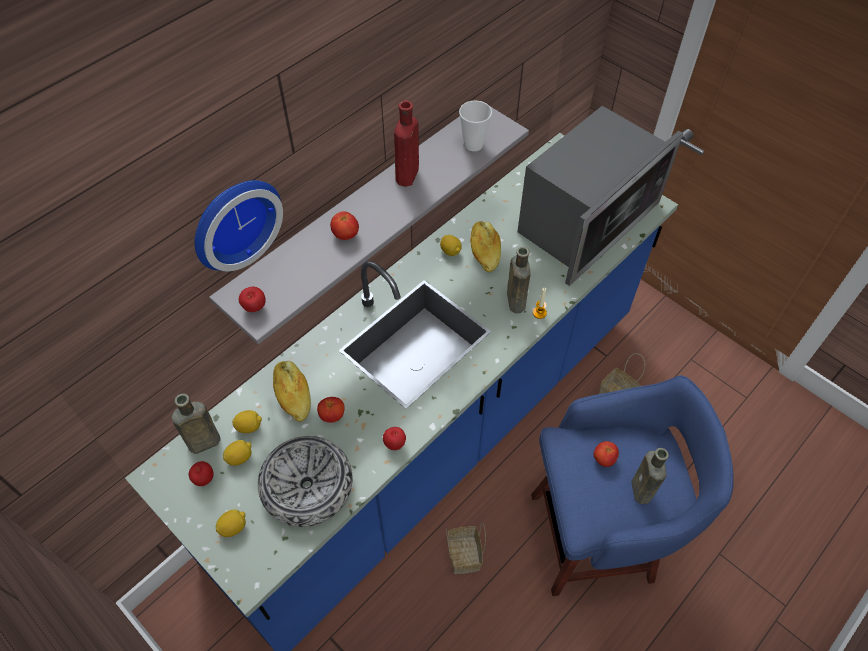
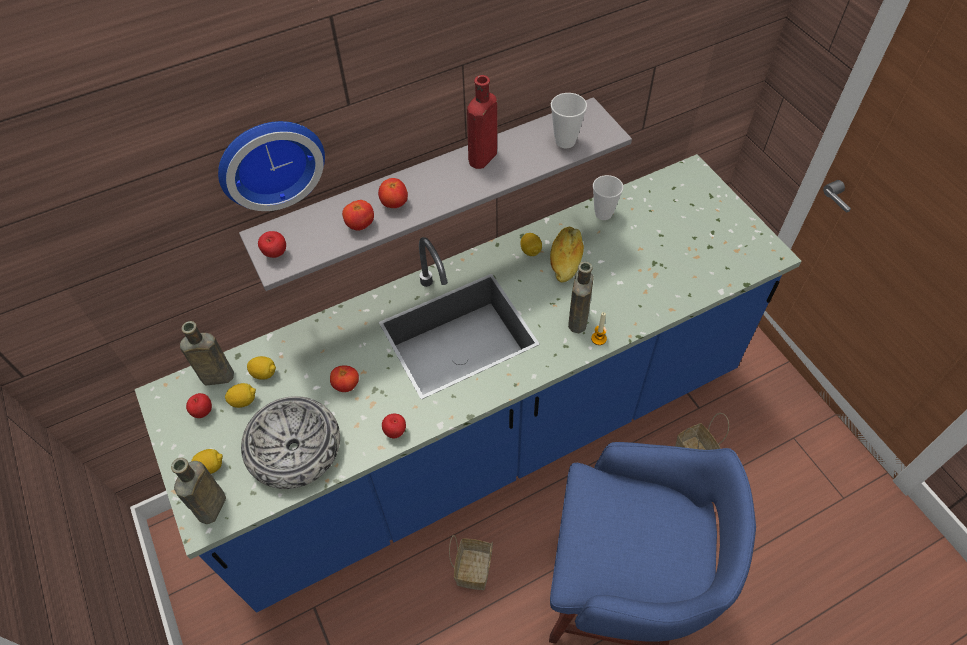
camera: 20 degrees right, 0 degrees up
(293, 394) = (317, 354): bread -> none
(501, 203) = (603, 213): none -> cup
(585, 222) = (687, 255): microwave -> none
(604, 459) = (624, 514): tomato -> tomato (360, 225)
(642, 492) = (652, 563): brown bottle -> brown bottle (211, 509)

